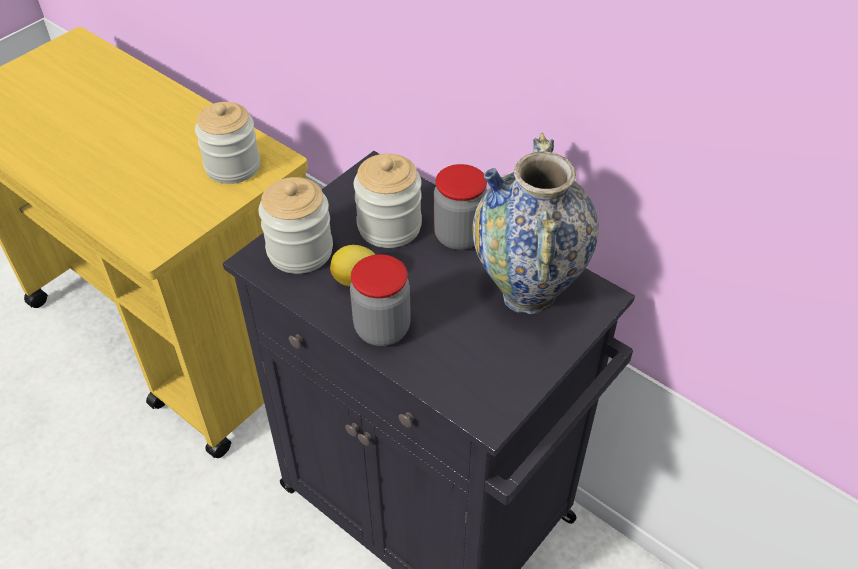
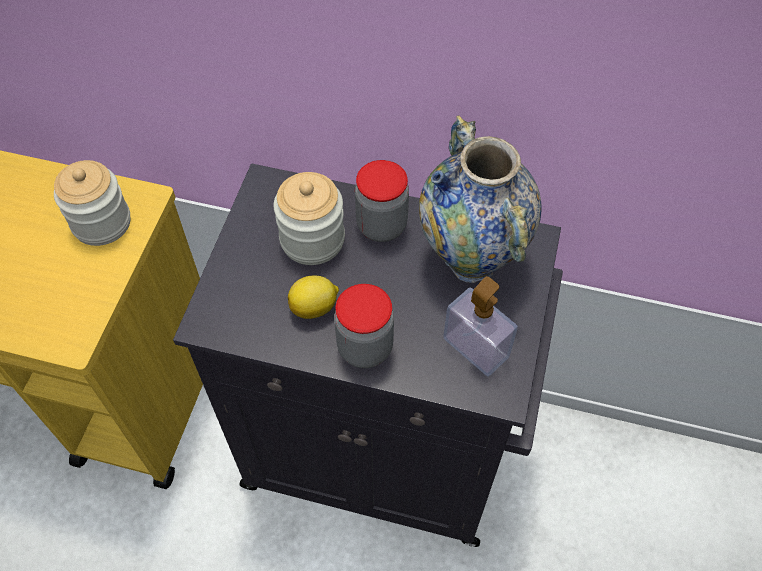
camera: 25 degrees left, 10 degrees up
(300, 251) = (242, 297): jar -> none
(486, 367) = (476, 348): none -> soap dispenser

